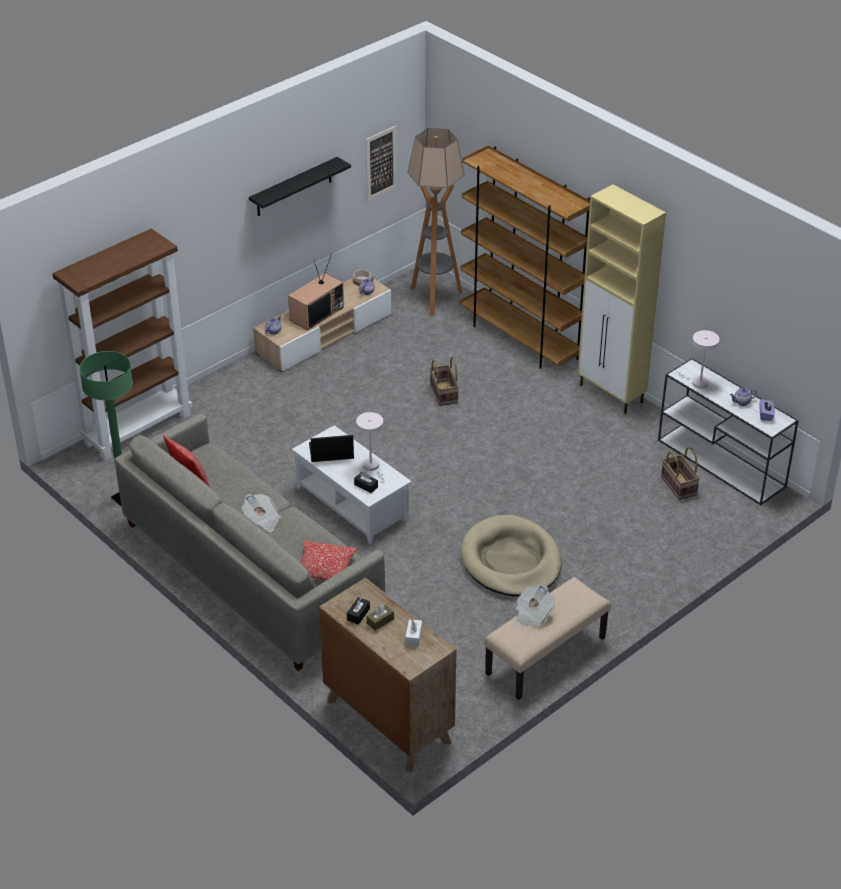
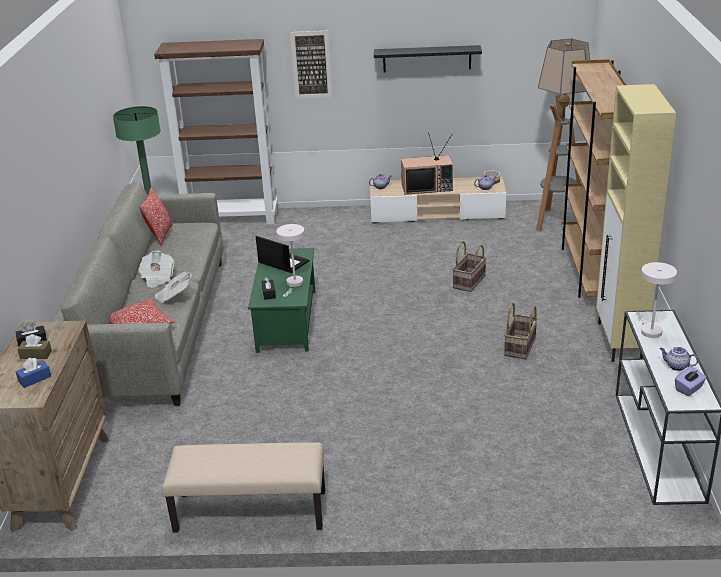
camera: 45 degrees right, 10 degrees down
(351, 504) = (286, 321): white coffee table -> green coffee table
(381, 163) = (533, 71): picture -> picture (311, 64)
(413, 636) = (34, 379): white tissue box -> blue tissue box
(511, 561) = (340, 421): beige dog bed -> none
(532, 614) = (232, 450): newspaper -> newspaper (174, 296)
(679, 486) = (585, 443): basket -> basket (520, 347)

